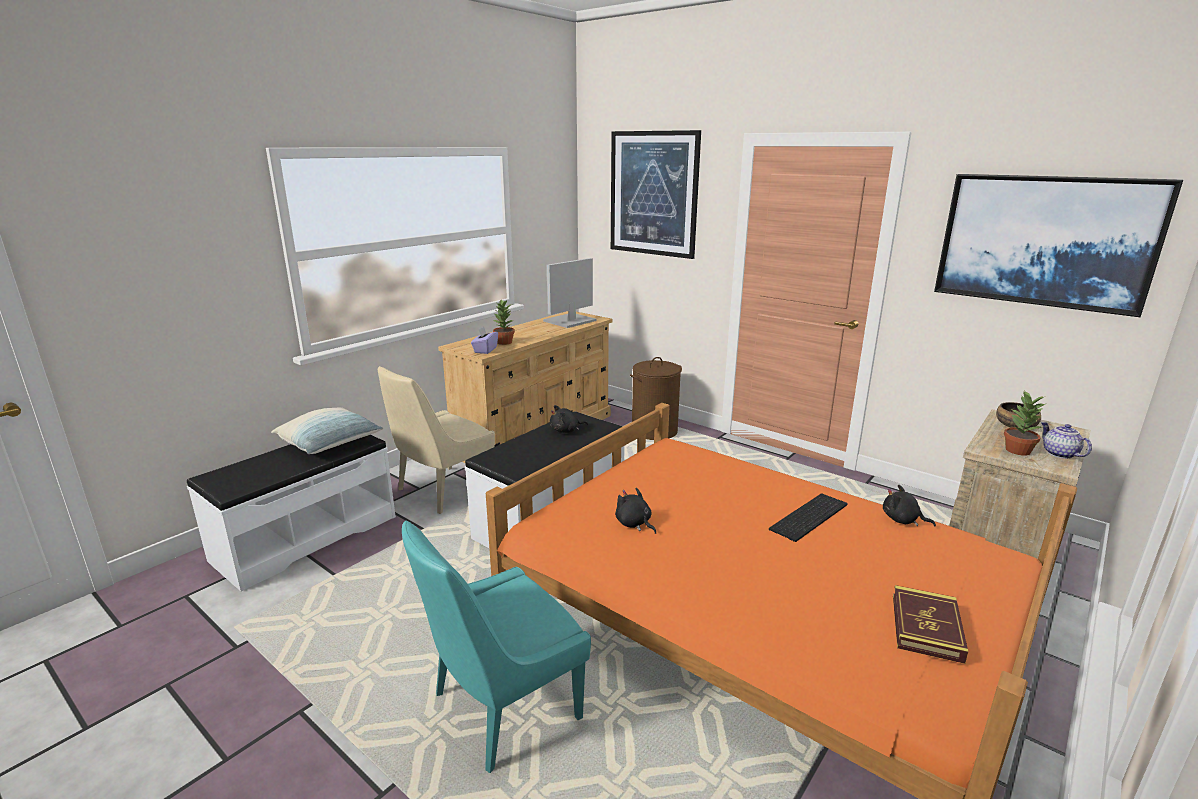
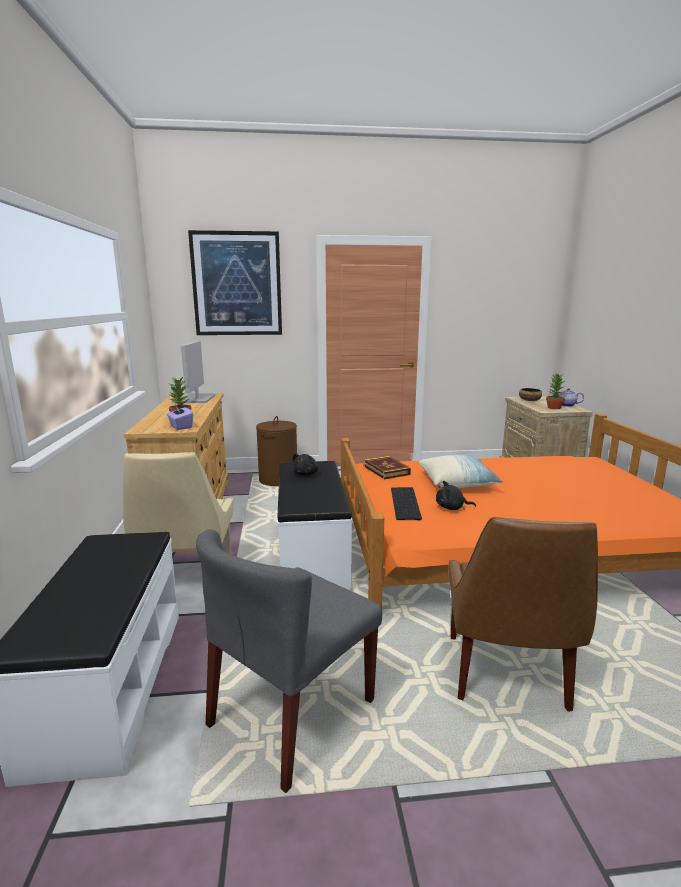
camera: 45 degrees left, 5 degrees down
(330, 444) = (112, 555): pillow -> pillow (457, 483)
(343, 620) = (291, 714): none -> grey chair
(501, 709) = (506, 675): turquoise chair -> brown chair
(810, 518) = (510, 472): keyboard -> keyboard (406, 503)
(902, 520) = (538, 459): black plush toy -> none
(926, 627) = (636, 492): book -> book (386, 470)
(1045, 241) = (507, 299): picture -> none

